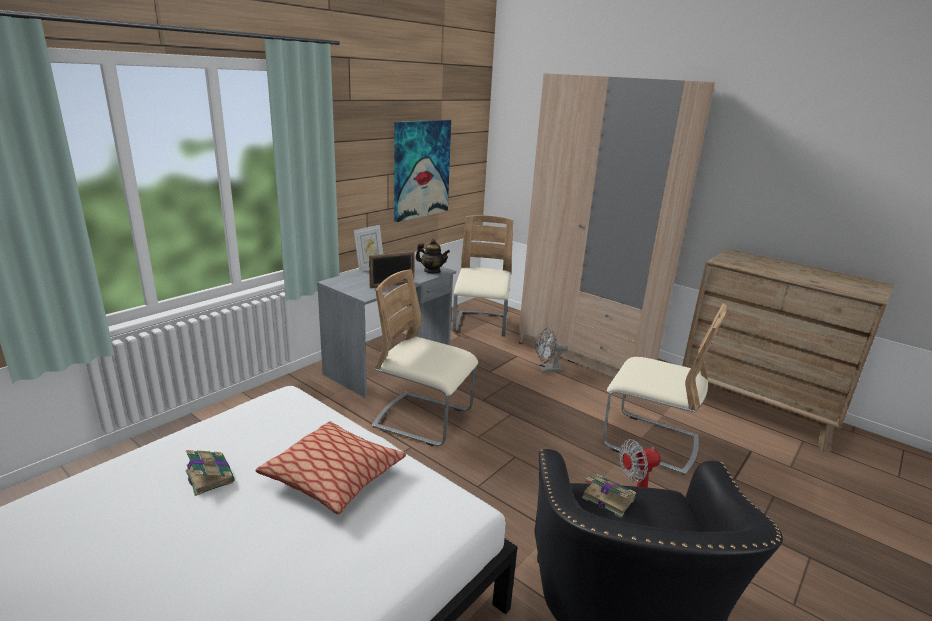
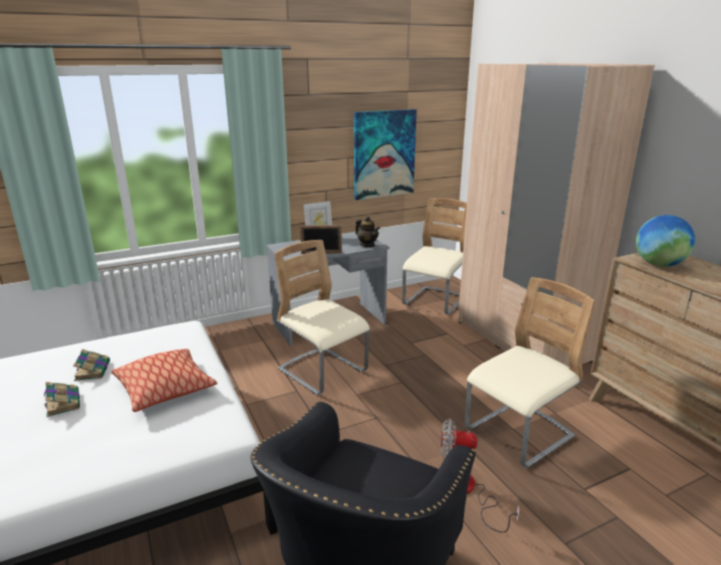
camera: 25 degrees right, 0 degrees up
(547, 369) = (467, 350): grey fan -> none
(607, 497) = (362, 457): book -> book (63, 403)
(650, 442) = (518, 434): beige chair -> beige chair turned 90 degrees counterclockwise
(745, 264) = (659, 265): none -> globe

